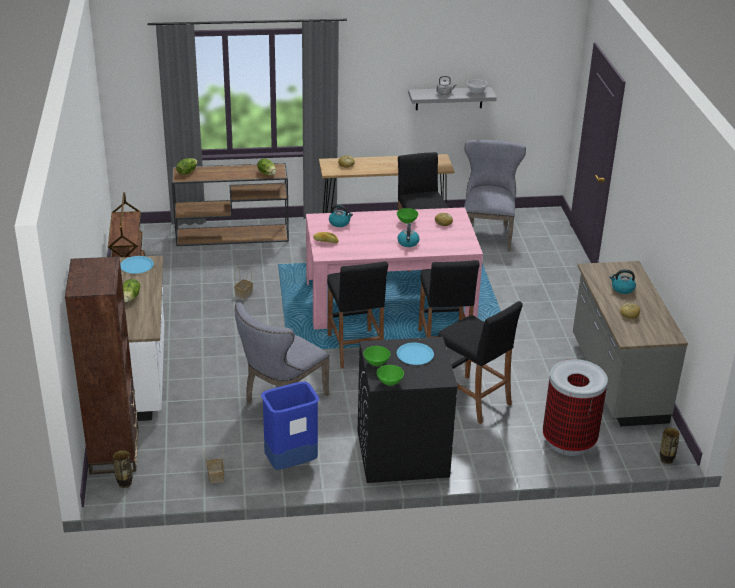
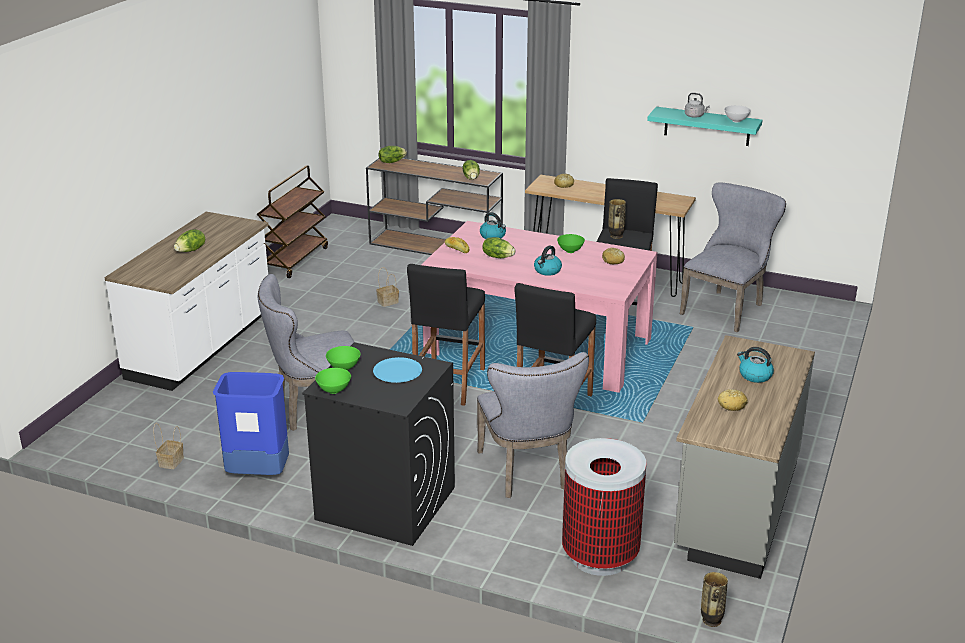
camera: 30 degrees right, 5 degrees down
(114, 451) = (107, 408): brown bookcase -> none
(125, 484) = (82, 440): vase -> vase (616, 236)
(137, 265) = (232, 225): blue plate -> none
(361, 240) = (498, 256): none -> lettuce
(449, 98) = (707, 126): grey shelf -> turquoise shelf
(473, 400) = (527, 473): black stool -> grey chair

